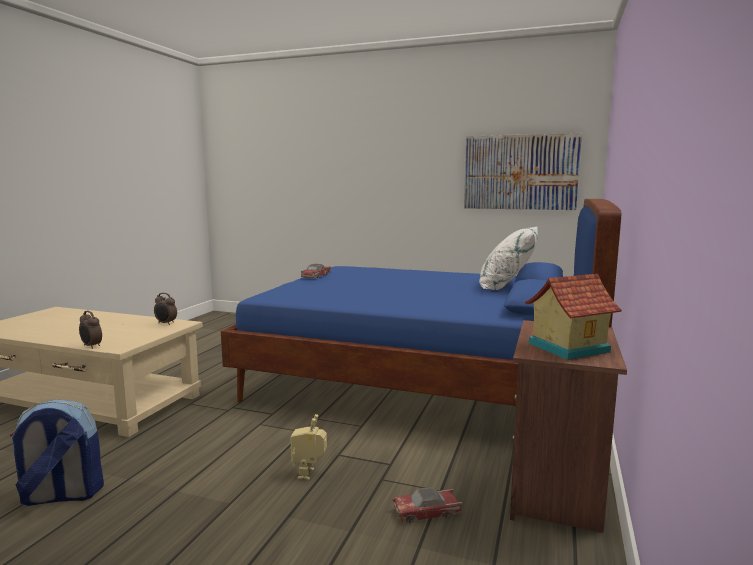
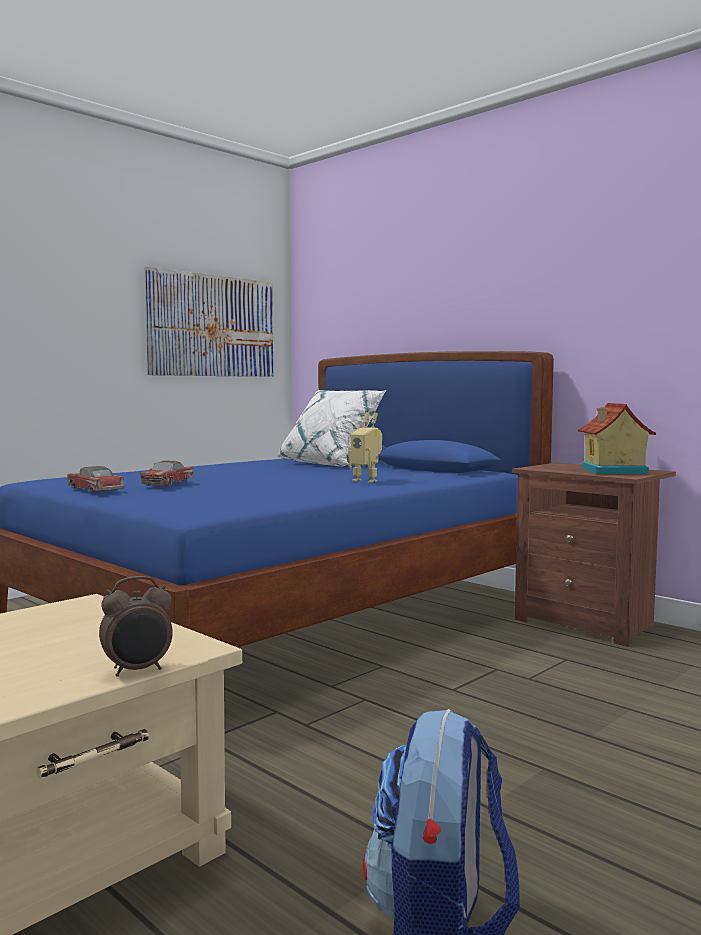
camera: 65 degrees left, 5 degrees down
(166, 323) = (54, 614): alarm clock -> none
(309, 474) = (493, 711): toy robot -> toy robot (366, 480)
(426, 512) = (604, 672): toy car -> toy car (168, 482)

